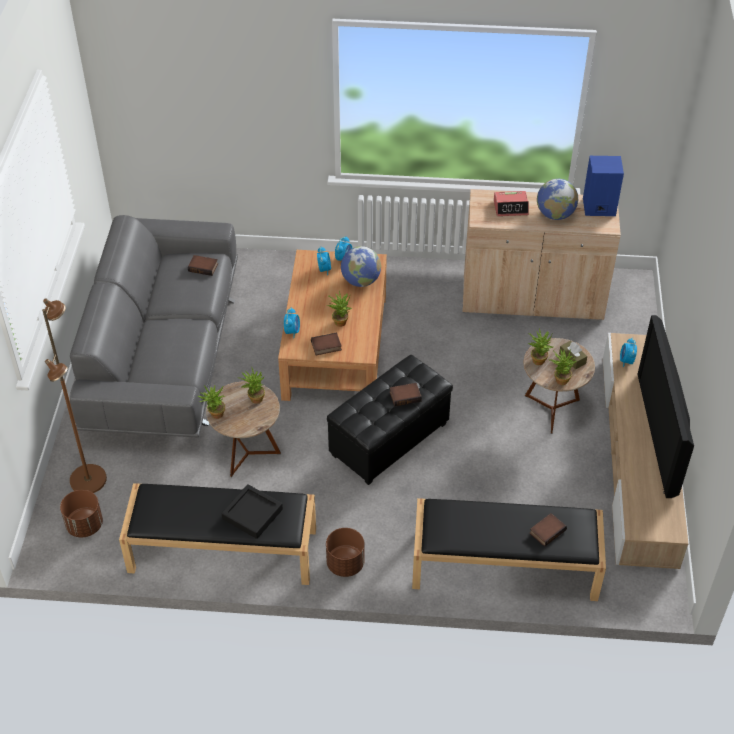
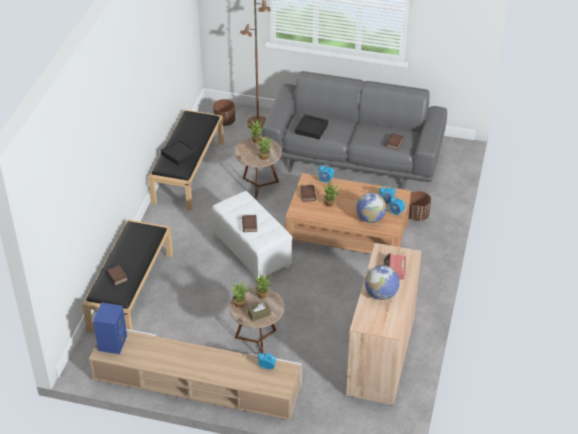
camera: 100 degrees right, 5 degrees down
(179, 356) = (311, 129): none -> black tray
(345, 563) = (160, 220): brown planter -> brown planter (417, 215)
(390, 440) = (252, 252): black ottoman -> white ottoman
(598, 207) = (386, 323): blue speaker -> blue speaker (112, 342)
(661, 434) = (188, 369): television -> none

